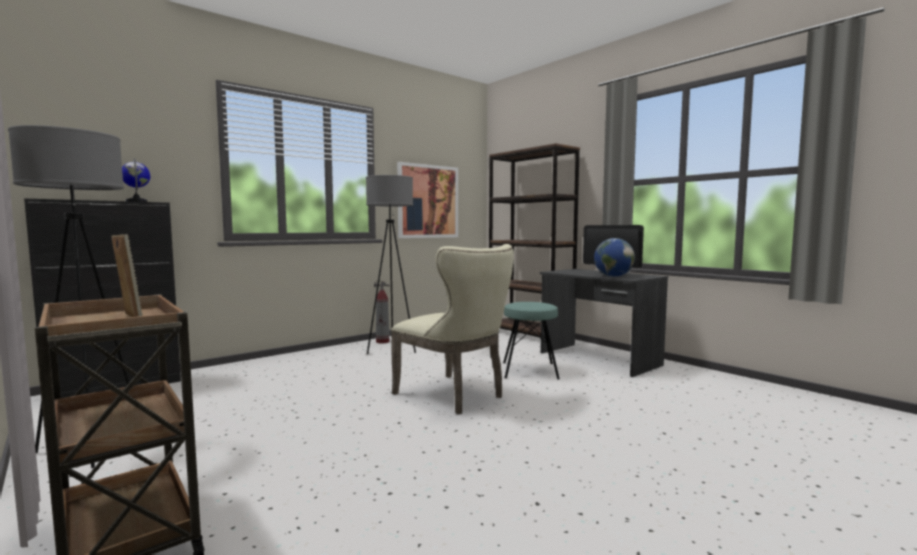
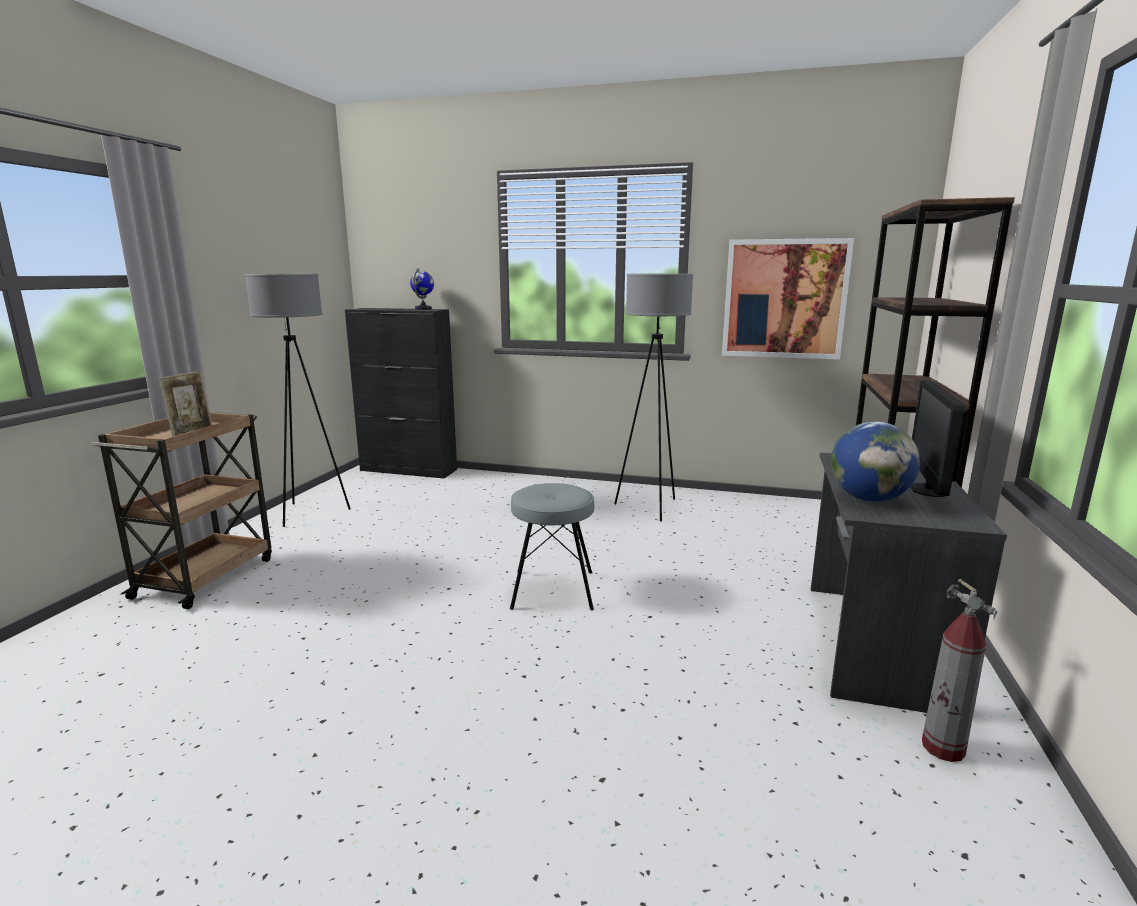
camera: 55 degrees right, 10 degrees up
(382, 342) = (668, 494): fire extinguisher -> fire extinguisher (943, 748)
(455, 396) = (553, 589): beige chair -> grey stool
(529, 370) = (713, 604): turquoise stool -> none

